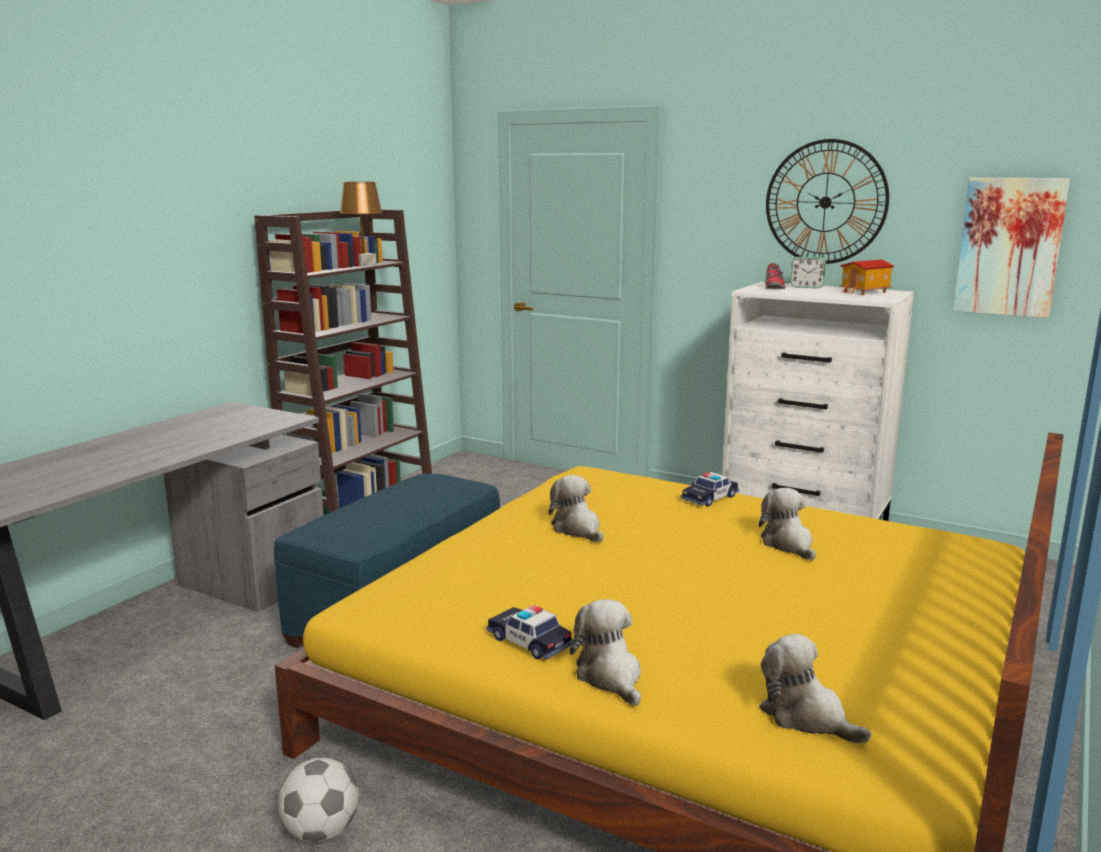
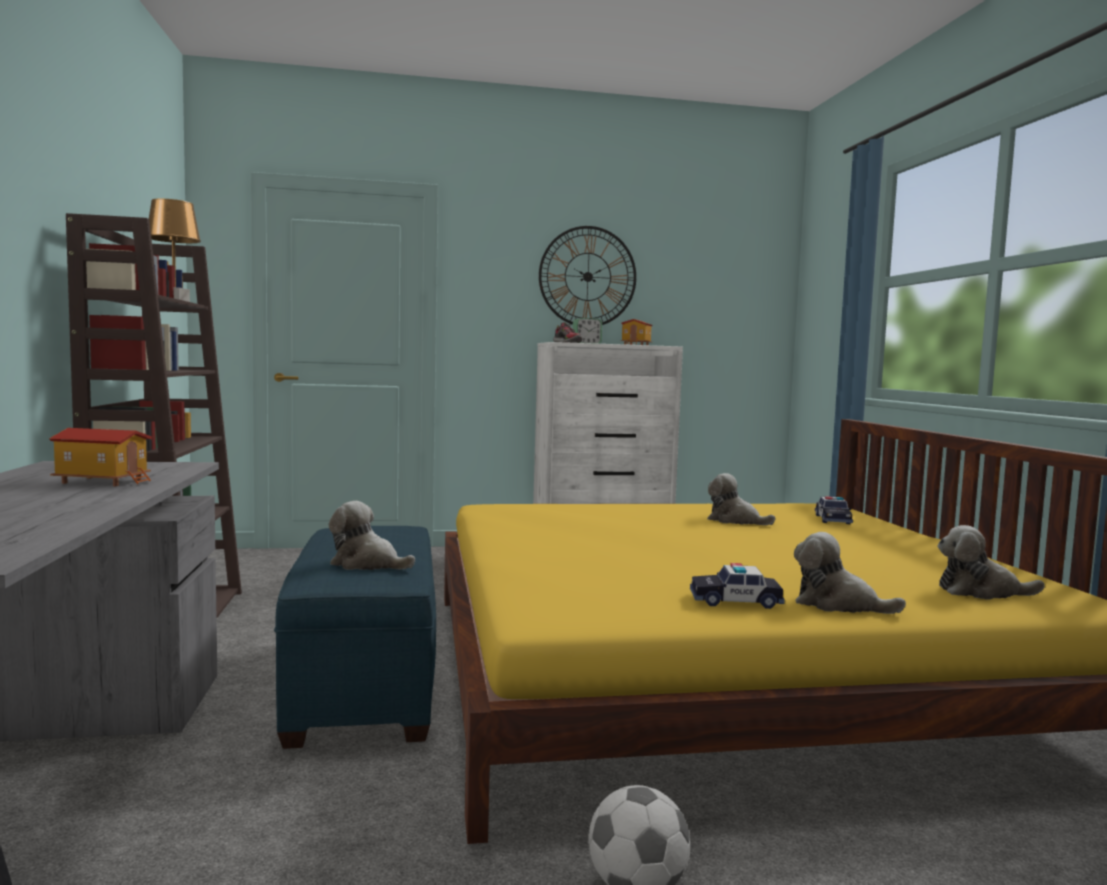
camera: 40 degrees left, 10 degrees down
(205, 434) = (104, 481): none -> toy house
(577, 529) = (578, 536): plush toy -> plush toy (367, 564)
(709, 498) = (622, 506): toy car -> toy car (832, 519)
(1009, 247) = (719, 313): picture -> none

